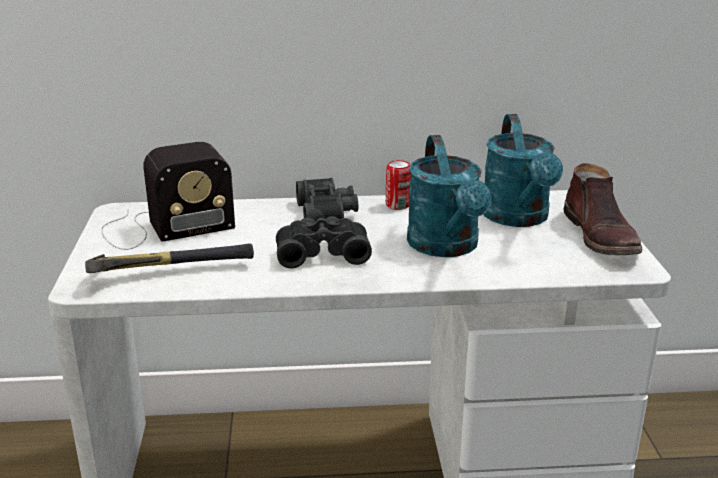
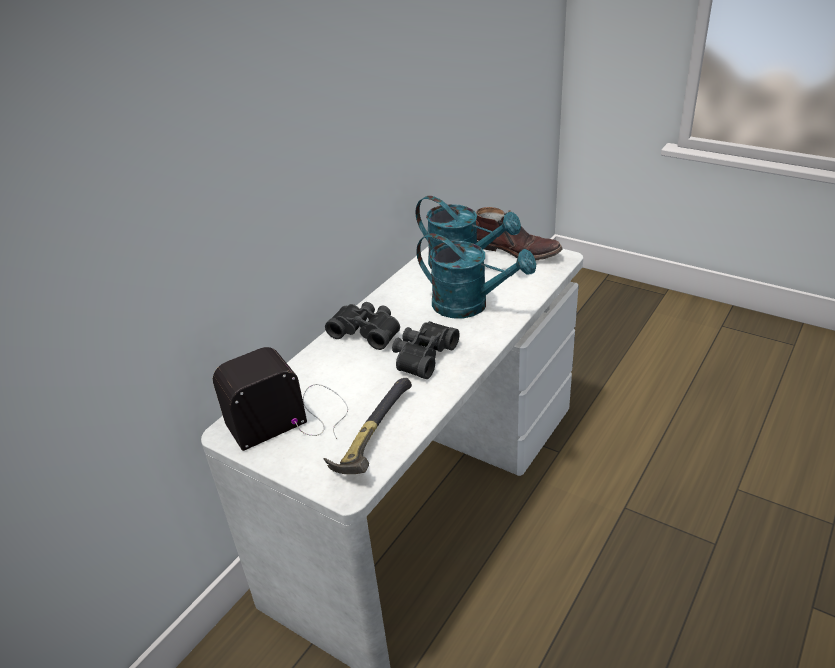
camera: 50 degrees left, 10 degrees up
(163, 227) = (292, 416): radio -> radio turned 135 degrees counterclockwise
(397, 205) = (389, 299): can -> none

